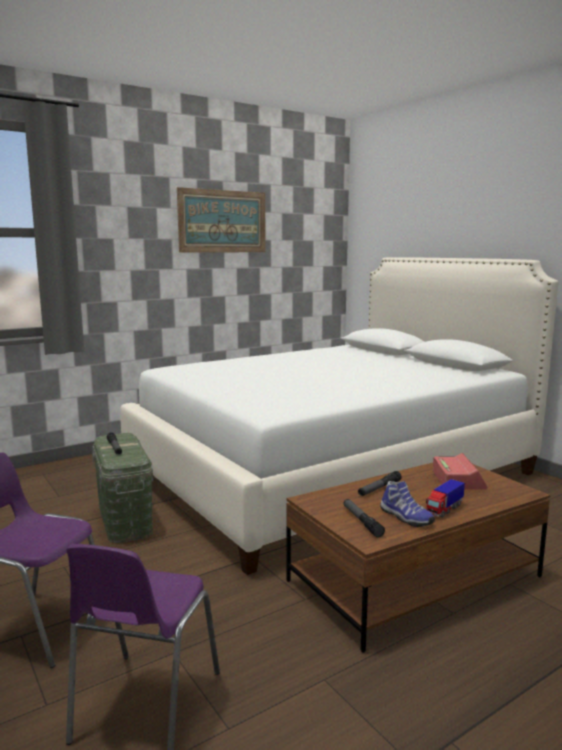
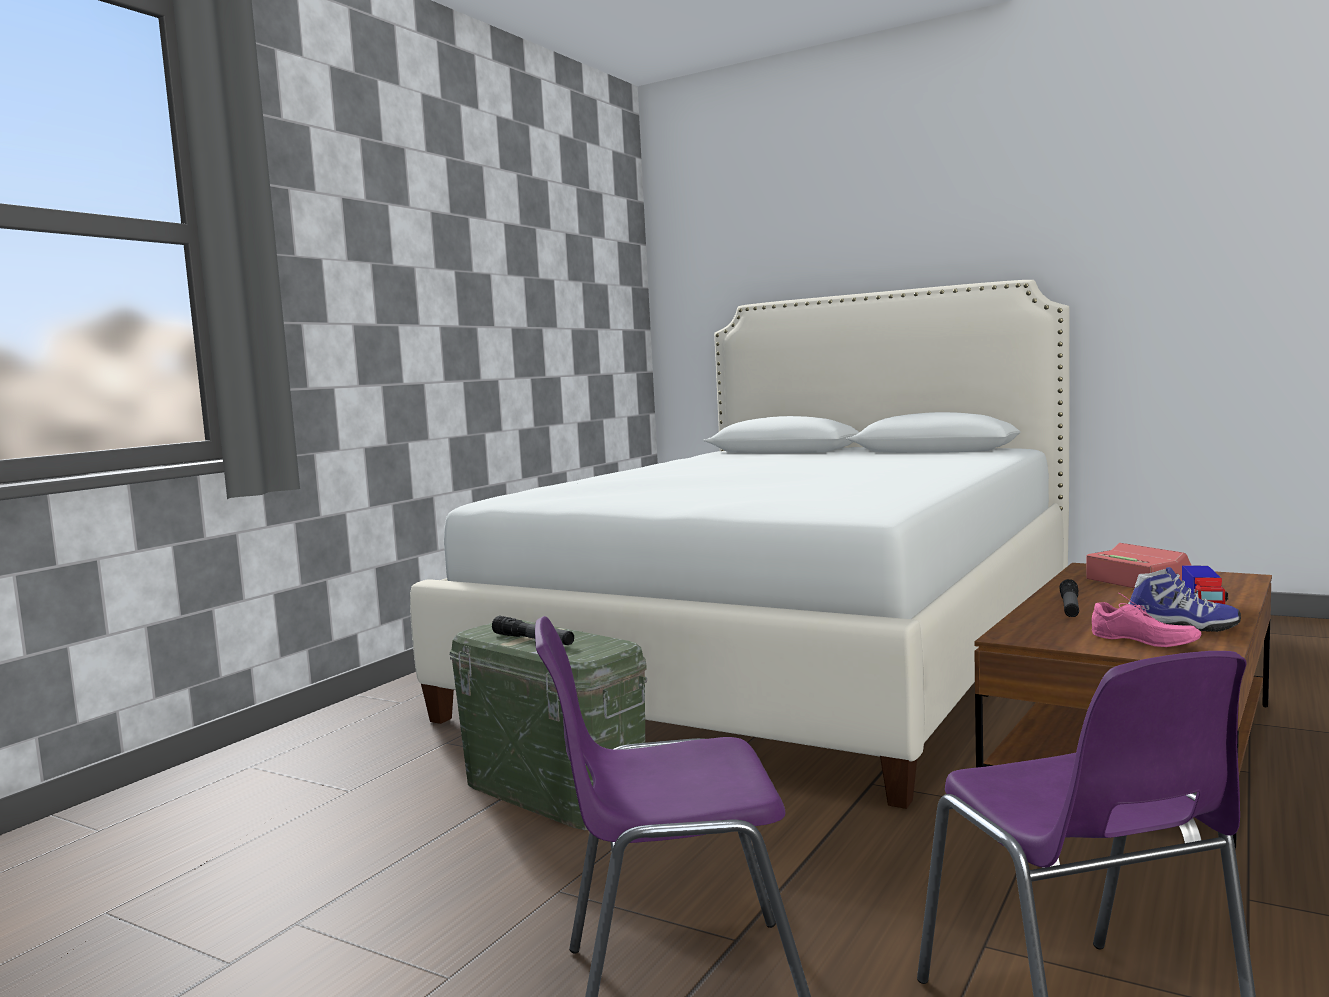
camera: 25 degrees left, 5 degrees down
(222, 221) = (489, 239): picture -> none
(362, 521) = (1143, 641): flashlight -> pink shoe

